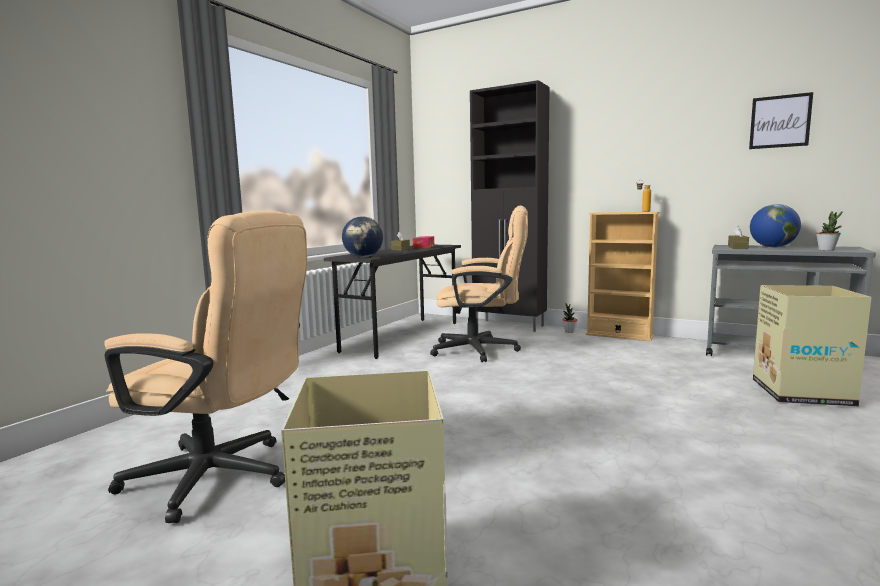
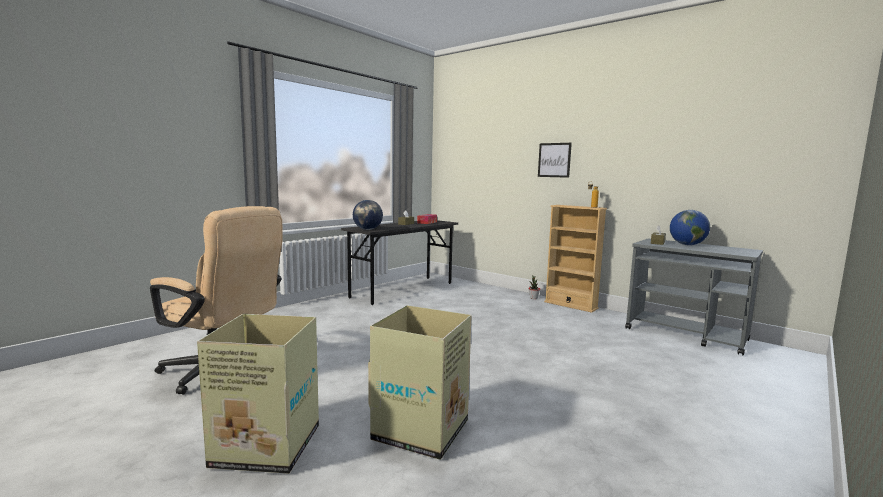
camera: 10 degrees right, 0 degrees up
(483, 350) = (454, 306): beige office chair -> none
(510, 326) = (491, 289): black cabinet -> none
(780, 121) = (704, 141): picture -> picture (554, 160)
(801, 393) = (672, 365): cardboard box -> cardboard box (422, 429)
(826, 250) = (723, 251): potted plant -> none

